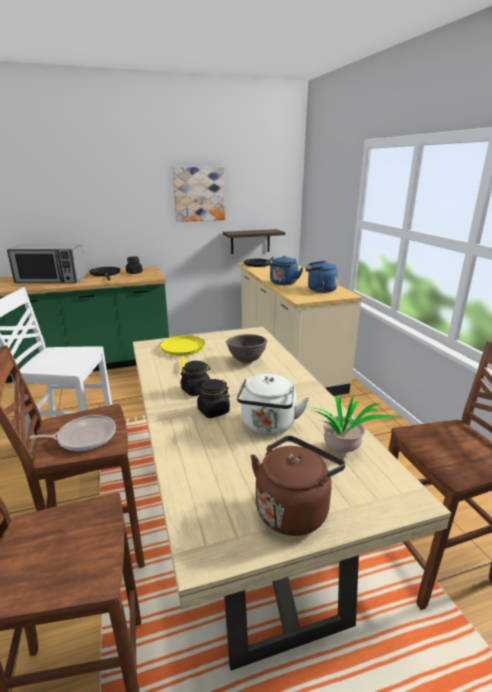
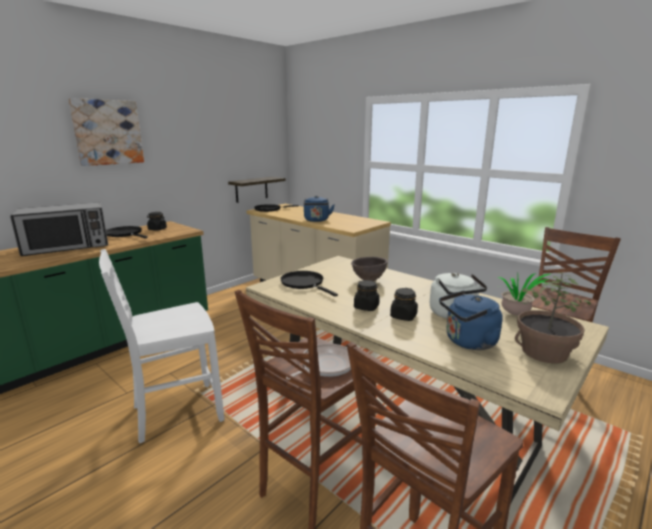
camera: 30 degrees left, 5 degrees down
(183, 350) = (304, 283): yellow frying pan -> black frying pan
(199, 194) = (205, 145): picture -> picture (107, 132)
(293, 509) = (544, 352): brown kettle -> potted plant
(319, 290) = (353, 221): blue kettle -> blue kettle (468, 342)

